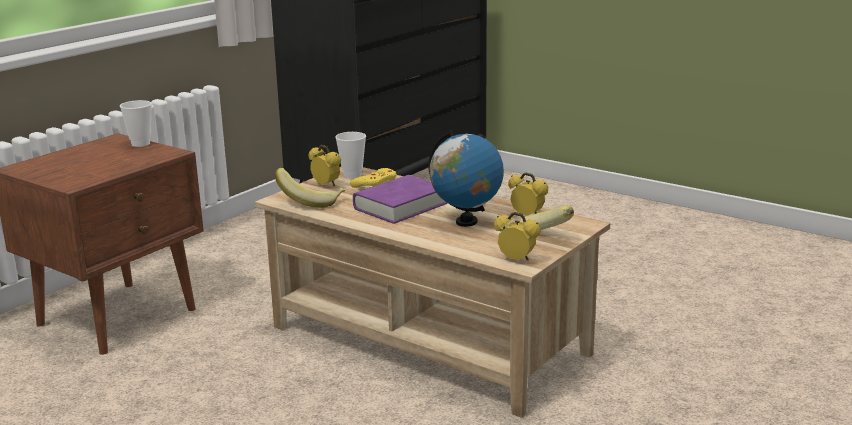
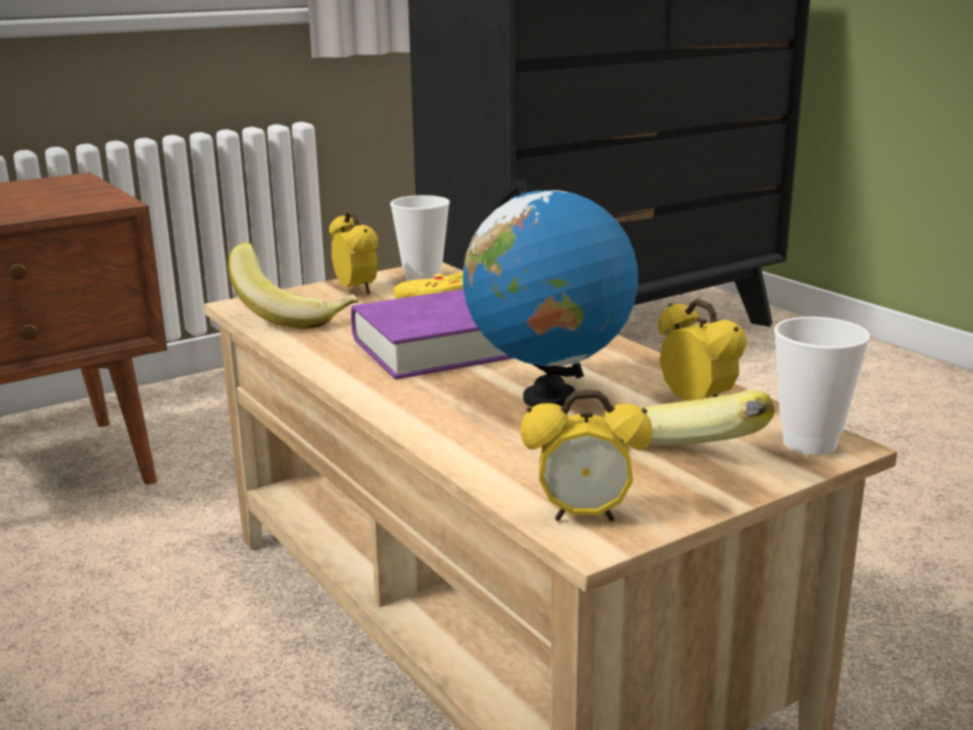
camera: 20 degrees right, 0 degrees up
(140, 144) = (91, 187): cup -> cup (809, 443)
(516, 260) = (584, 516): alarm clock -> alarm clock turned 135 degrees clockwise

